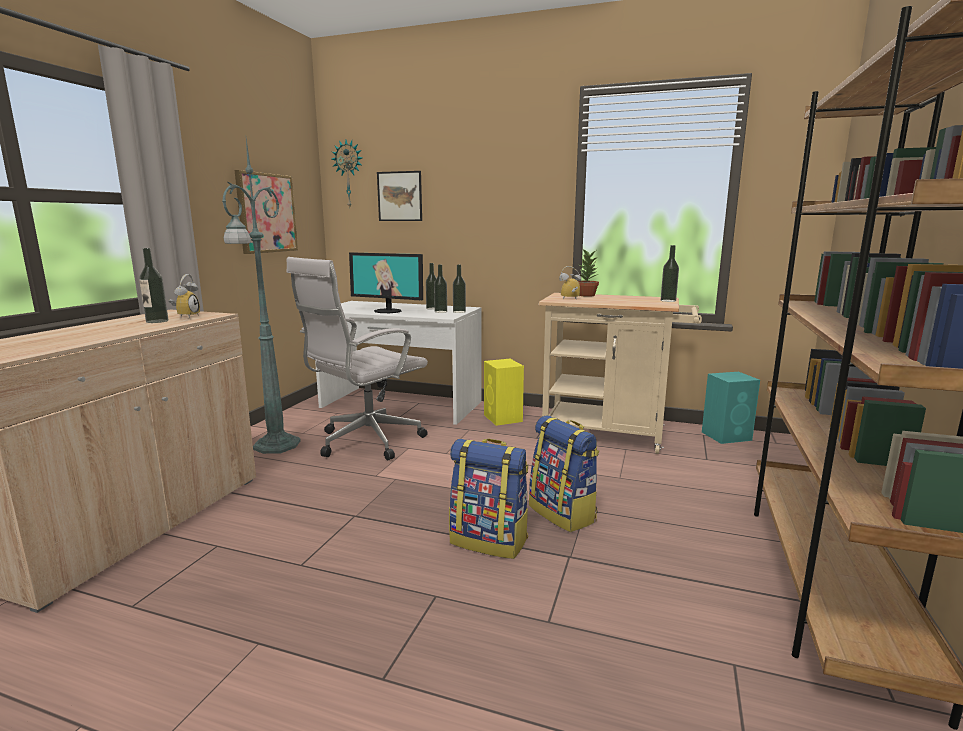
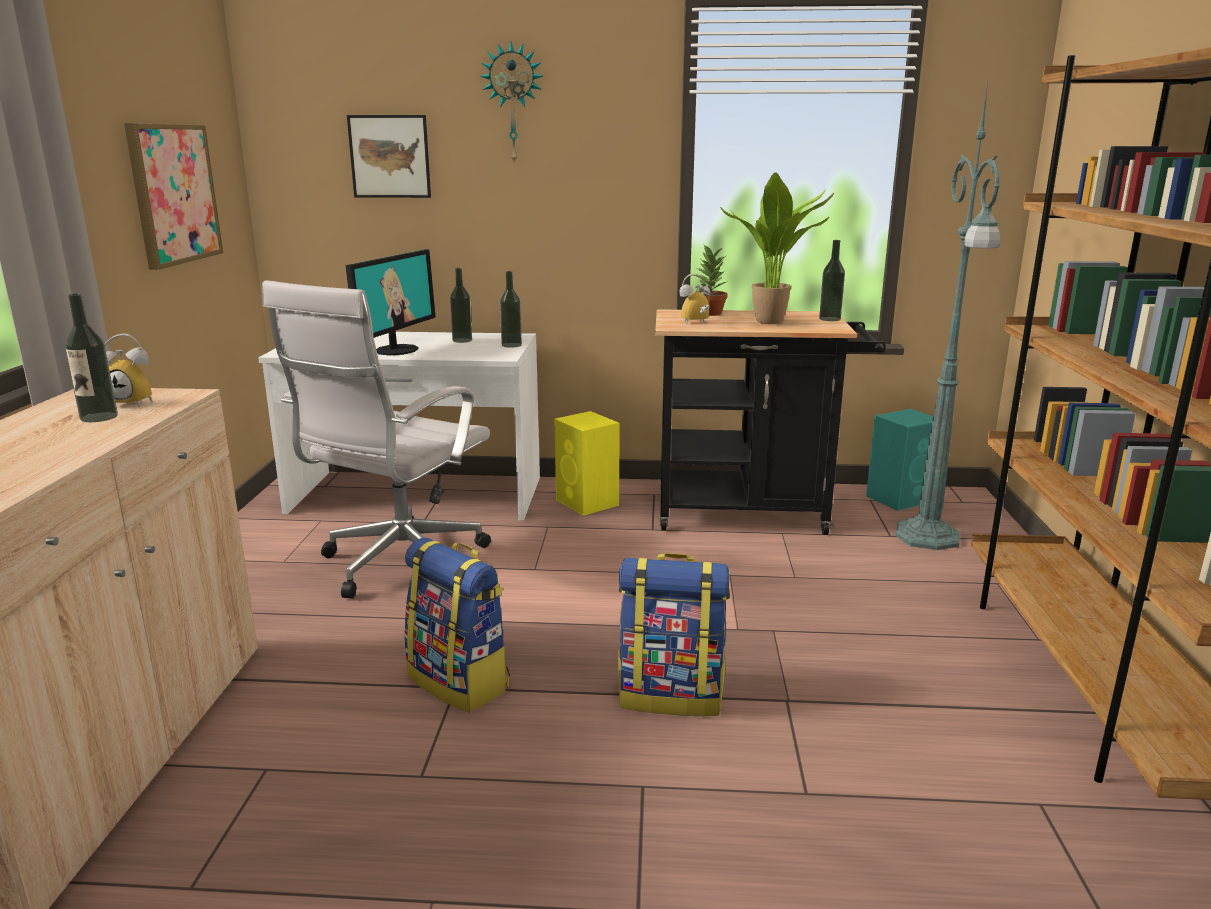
camera: 15 degrees left, 5 degrees up
(186, 316) = (136, 402): alarm clock -> alarm clock turned 105 degrees clockwise
(275, 446) = (250, 590): green floor lamp -> green floor lamp (927, 537)
(349, 174) = (294, 117): wall clock -> wall clock (513, 104)
(388, 311) = (396, 350): monitor -> monitor turned 75 degrees counterclockwise
(440, 312) = (482, 346): bottle -> none
(563, 513) = (748, 640): backpack -> backpack (460, 682)
(611, 435) = (753, 513): beige cart -> black cart
(625, 301) = (773, 322): none -> potted plant

